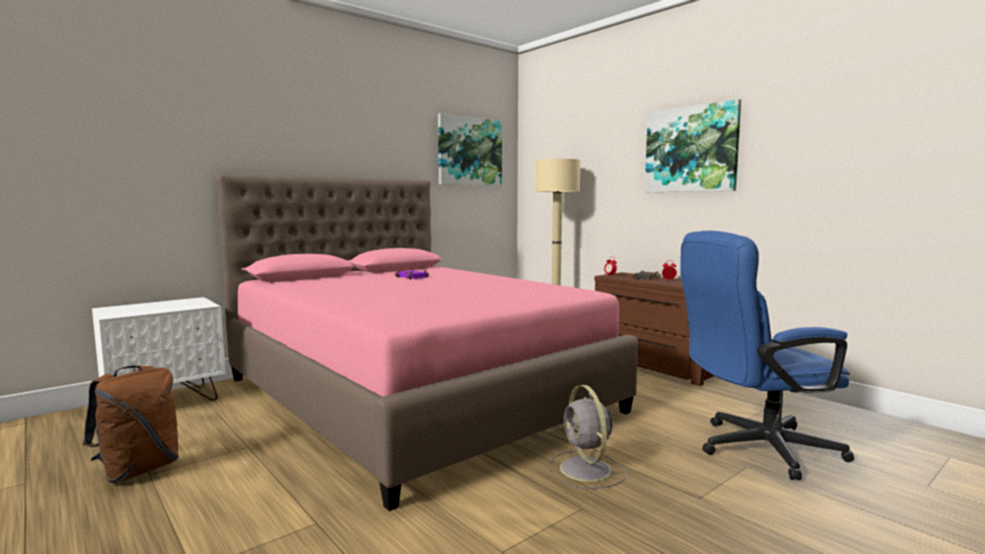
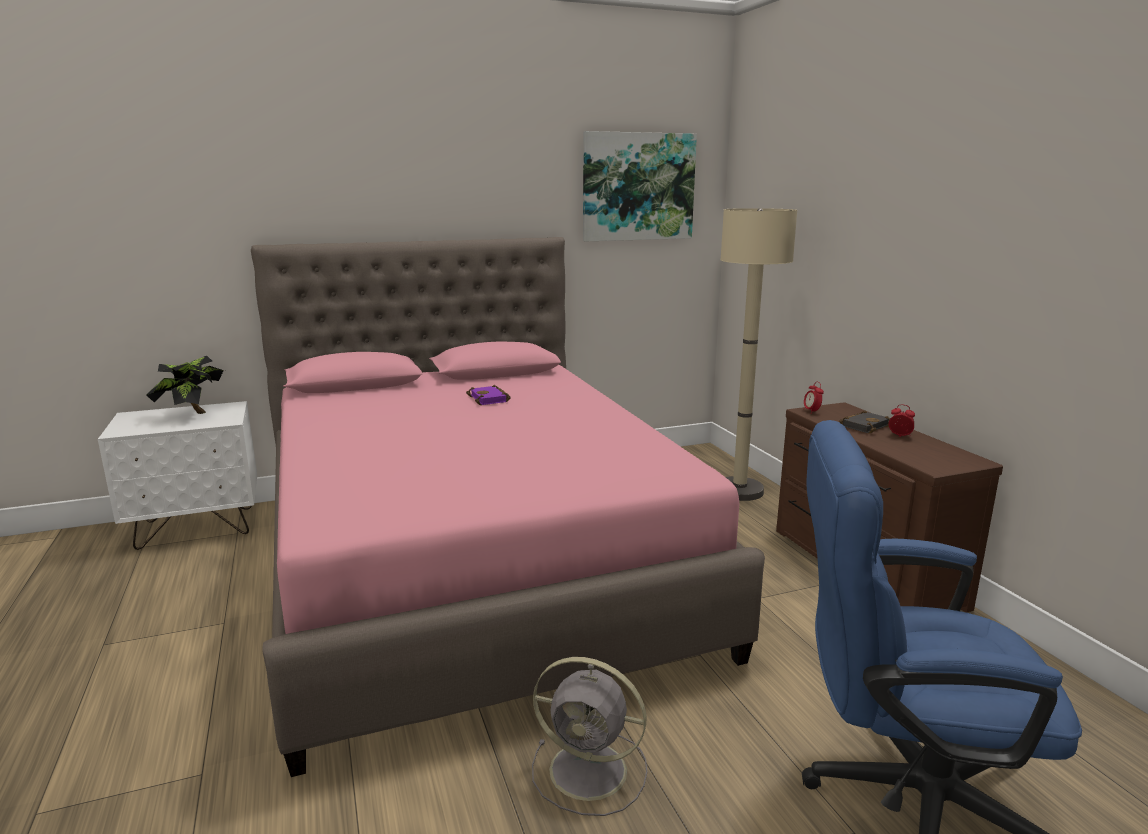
camera: 20 degrees right, 10 degrees up
(139, 470) = (99, 635): brown backpack -> none
(169, 305) = (193, 415): none -> potted plant
(586, 470) = (591, 771): grey fan -> grey fan turned 75 degrees counterclockwise
(691, 149) = (969, 210): picture -> none

